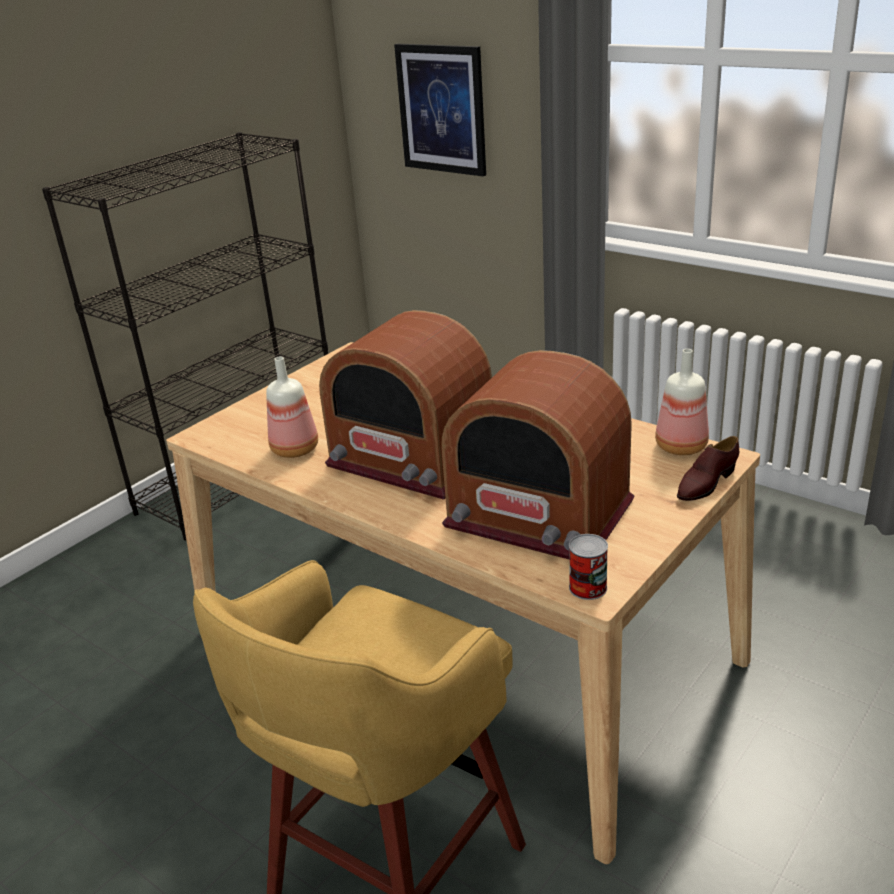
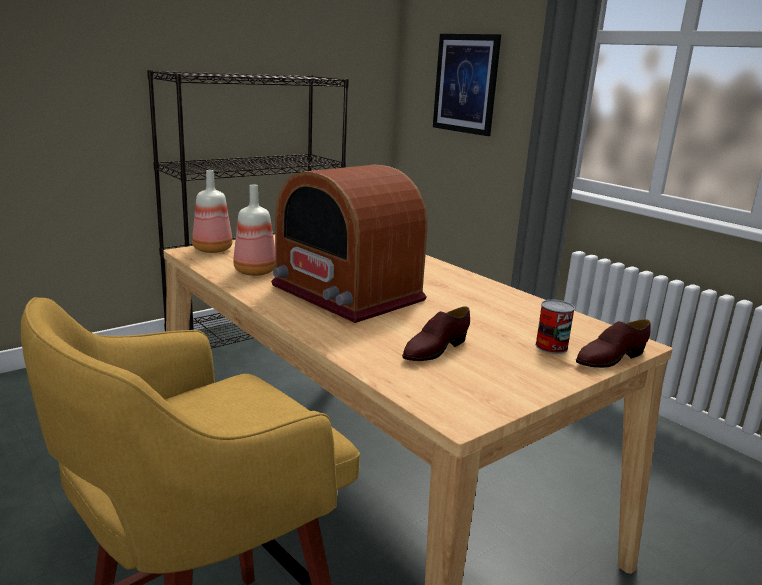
camera: 10 degrees right, 10 degrees down
(538, 515) = (434, 349): radio -> brown shoe
(588, 587) = (453, 412): can -> can (551, 346)
(679, 447) = (592, 329): bottle -> bottle (211, 249)

